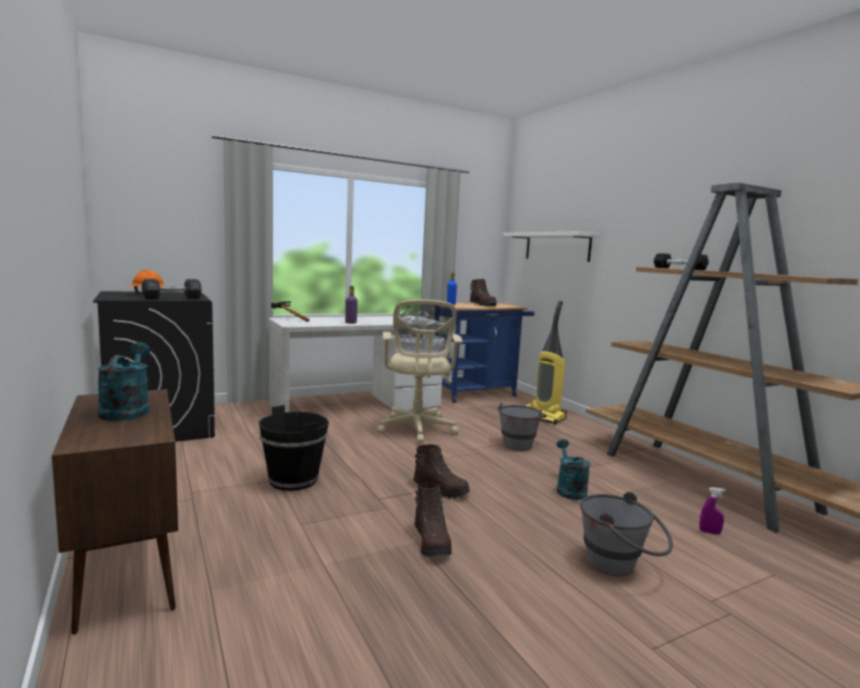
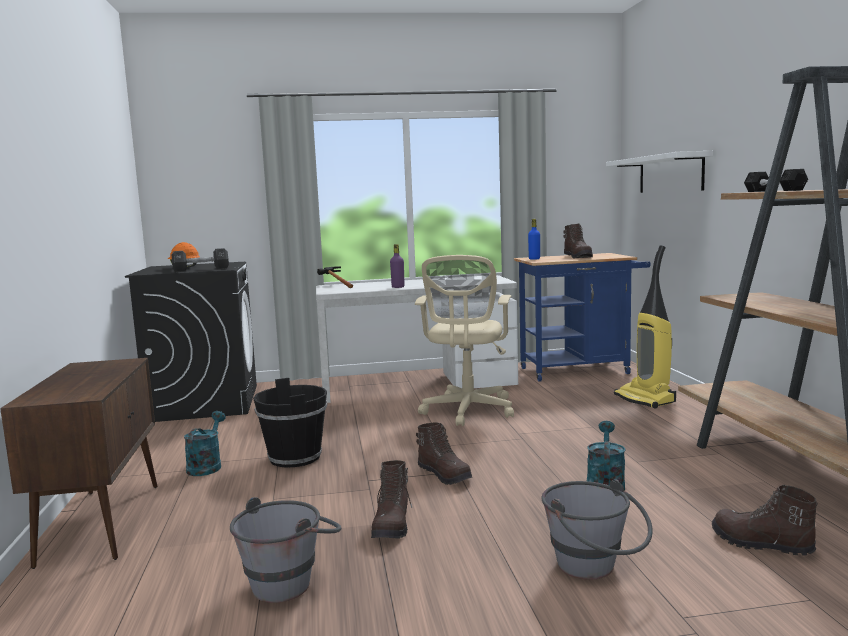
camera: 20 degrees right, 0 degrees up
(127, 410) = (93, 375): turquoise watering can -> turquoise watering can (206, 466)
(518, 443) = (584, 429): grey bucket -> grey bucket (291, 580)
(709, 532) = (761, 544): purple spray bottle -> brown boot

